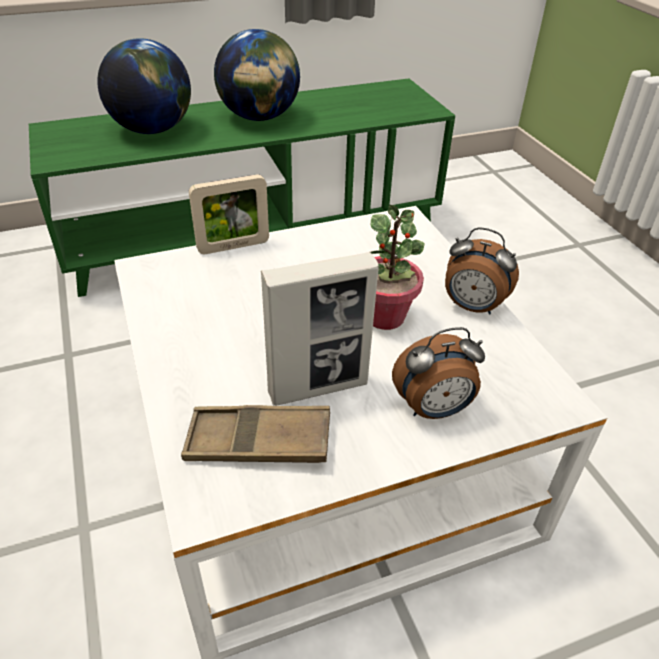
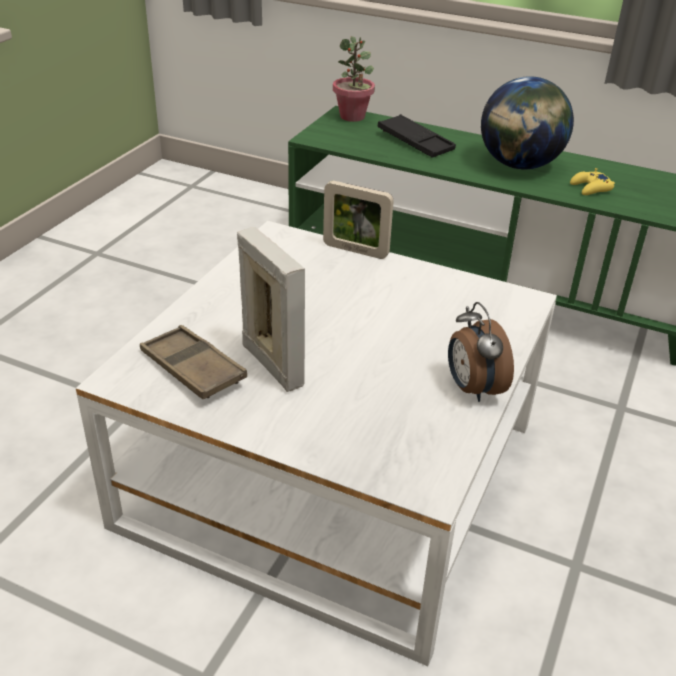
camera: 45 degrees right, 5 degrees down
(152, 129) = (415, 142): globe -> black tray
(318, 388) = (272, 365): picture frame -> picture frame turned 150 degrees counterclockwise
(331, 115) = (591, 188): none -> yellow game controller
(385, 316) = (390, 353): potted plant -> potted plant (352, 117)
(433, 409) = (325, 427): alarm clock -> none

